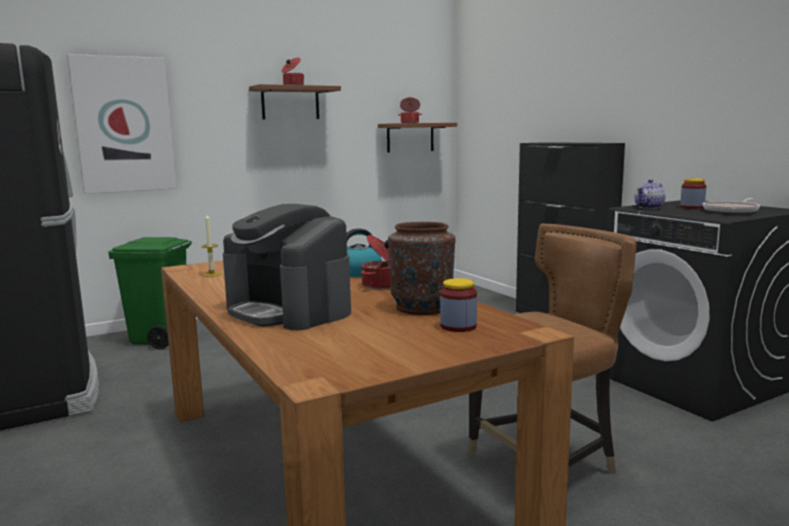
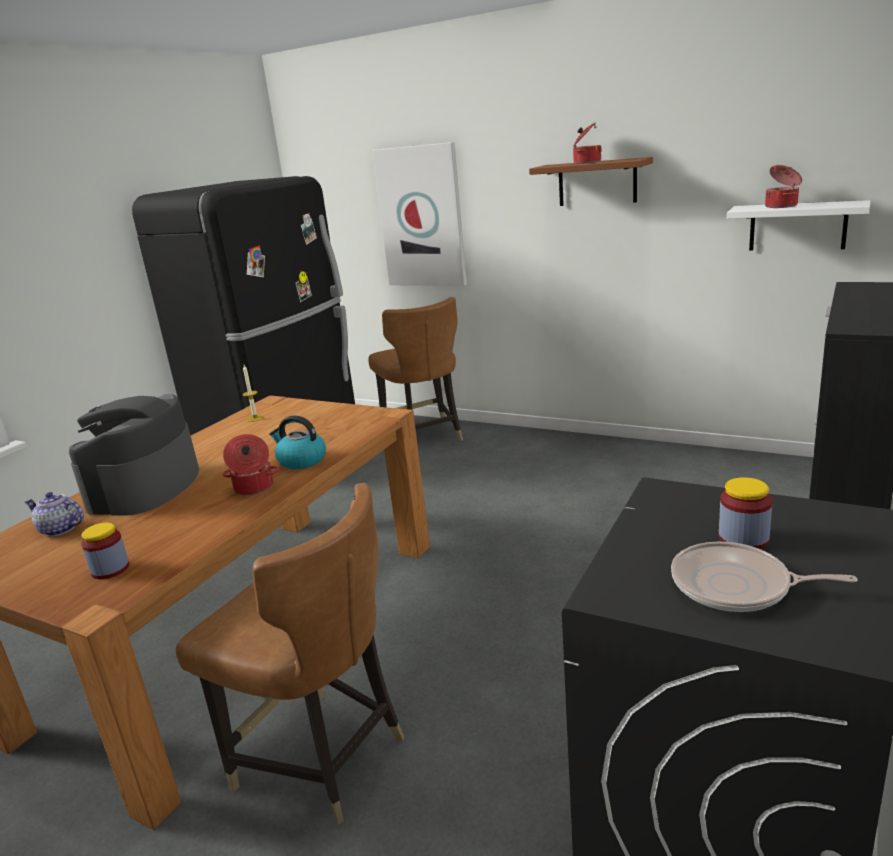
camera: 60 degrees right, 10 degrees up
(160, 339) = (424, 437): green trash can -> brown chair
(410, 137) = (797, 226): brown shelf -> white shelf
(422, 307) = (175, 532): brown vase -> none
(649, 207) = (688, 504): teapot -> teapot (59, 529)

